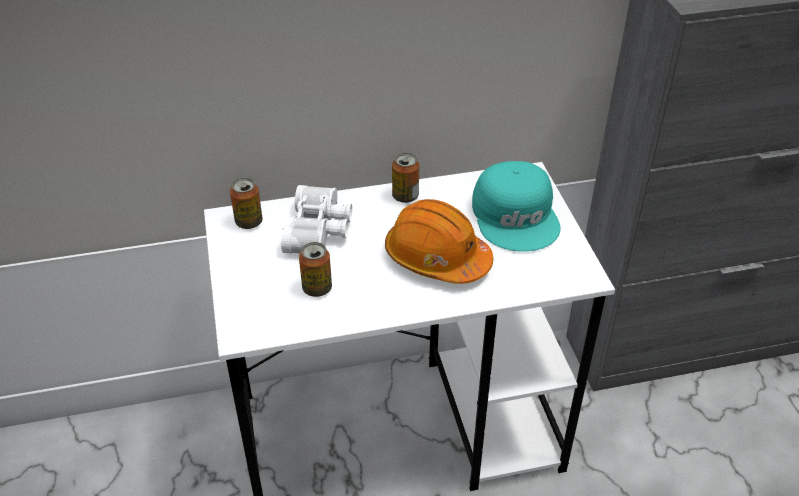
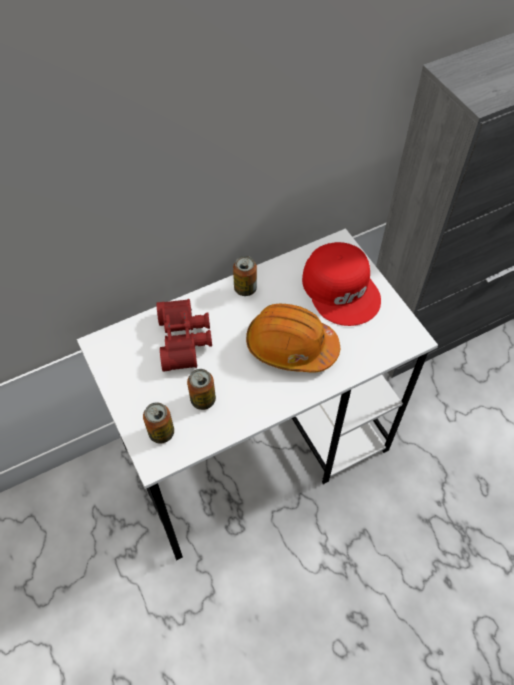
camera: 15 degrees left, 15 degrees up
(249, 222) = (121, 344): can -> can (161, 432)
(320, 230) = (186, 339): white binoculars -> red binoculars
(516, 215) = (342, 289): turquoise cap -> red cap

